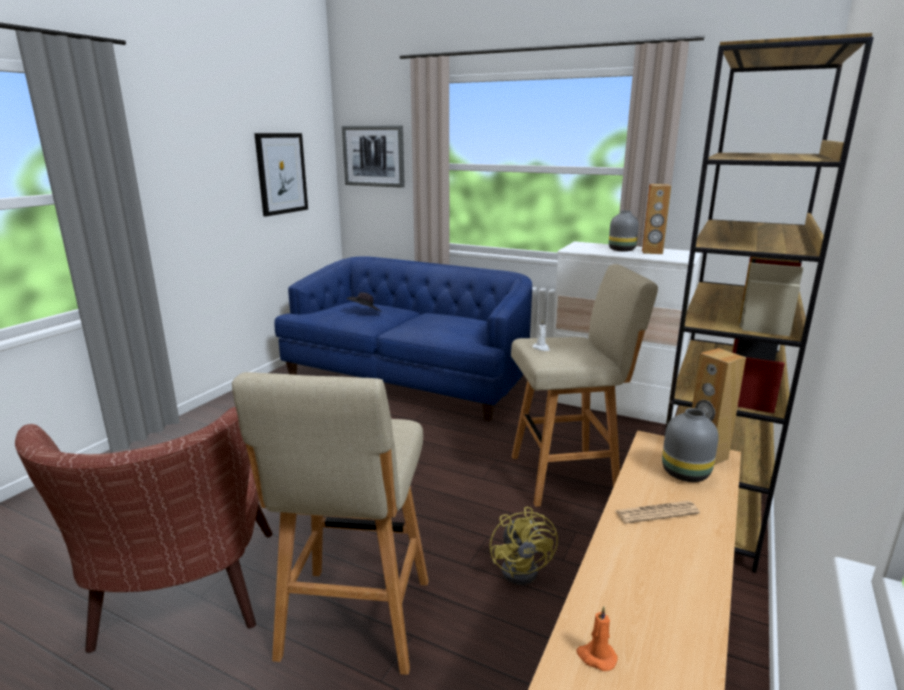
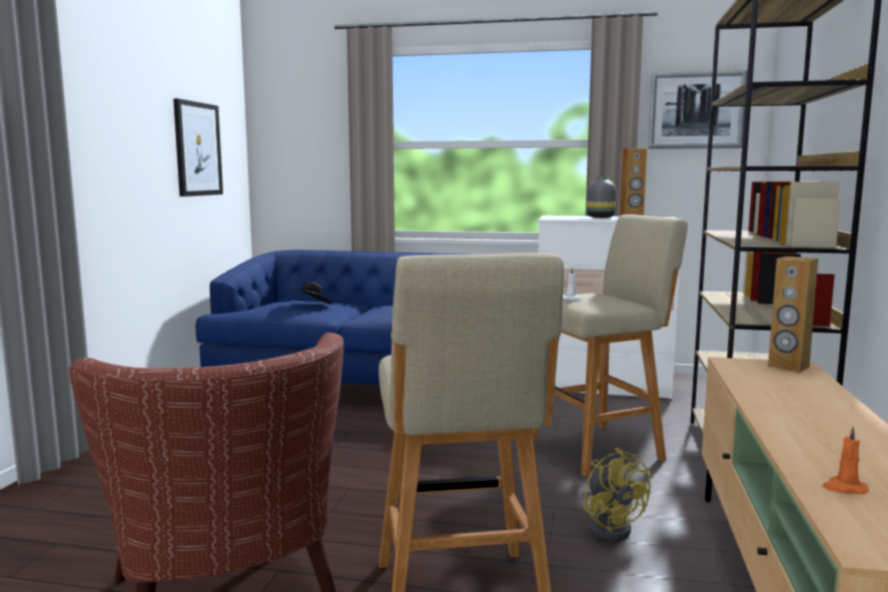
camera: 15 degrees left, 10 degrees down
(373, 156) = (296, 136): picture -> picture (696, 110)
(656, 513) = (788, 402): newspaper -> none
(686, 474) = (785, 378): grey vase -> none

